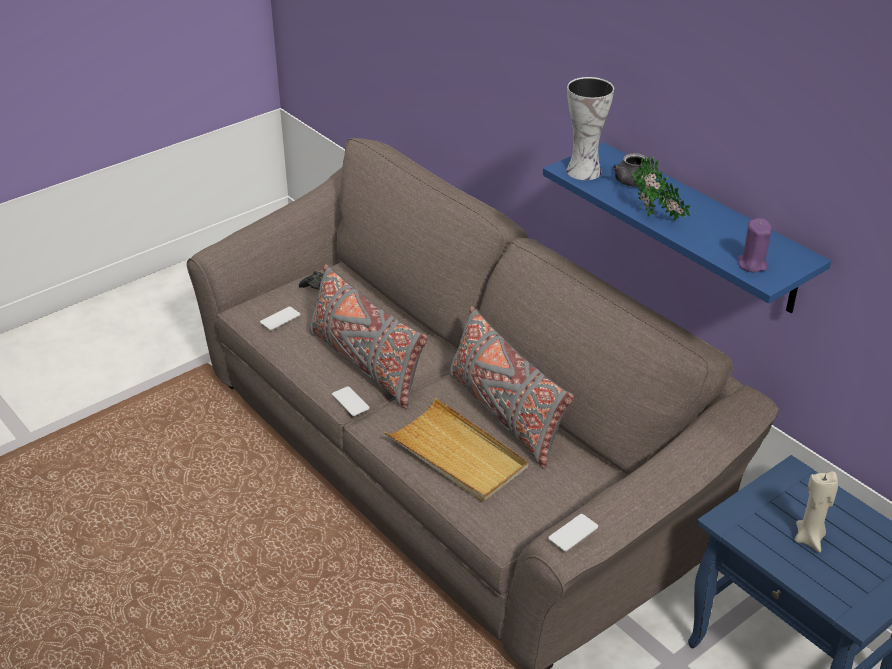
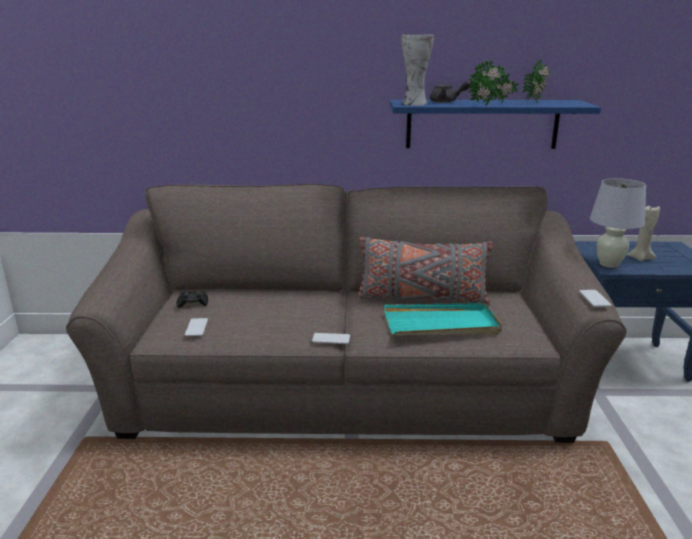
camera: 50 degrees left, 15 degrees down
(365, 364) = (301, 319): grey pillow -> none
(457, 454) = (441, 324): beige tray -> turquoise tray
(736, 238) = (535, 102): none -> potted plant
(743, 516) = (608, 264): none -> white table lamp
(752, 264) = (566, 104): purple candle -> none

